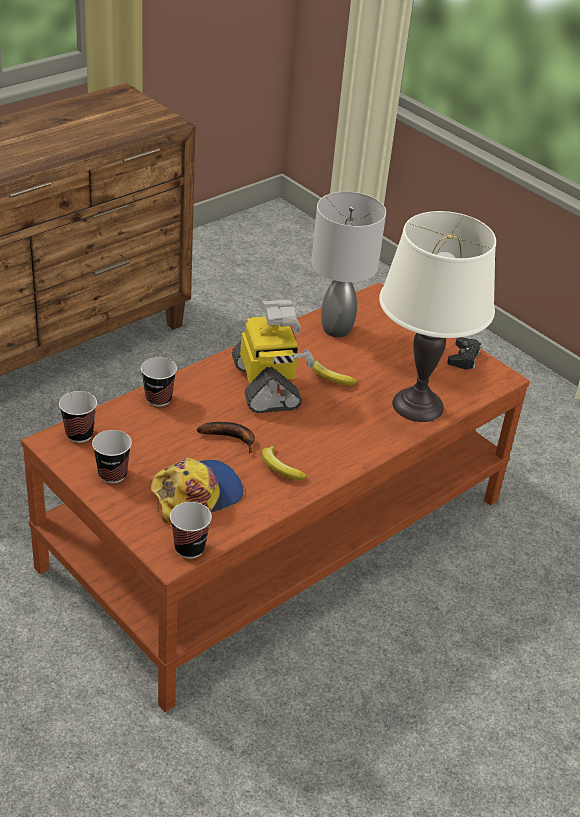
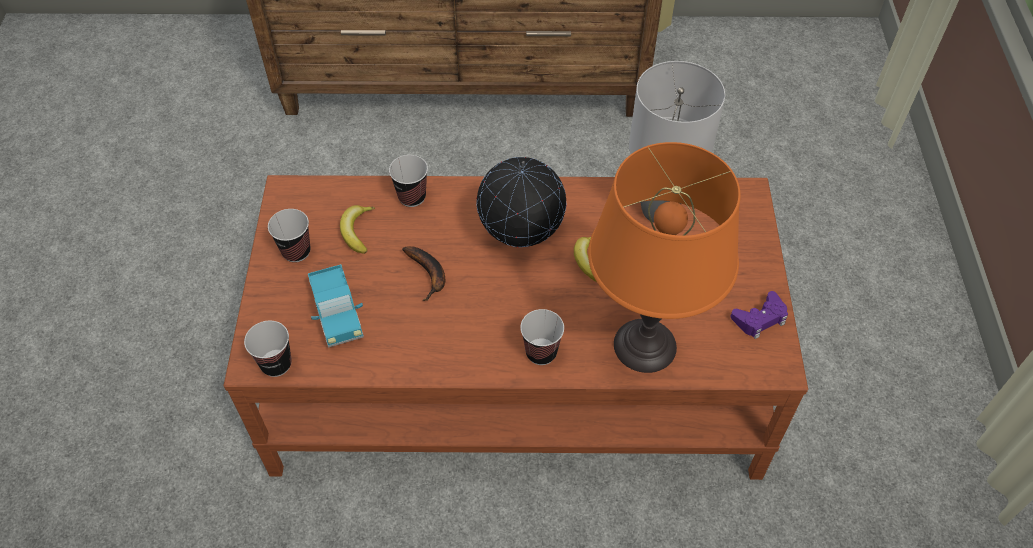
camera: 45 degrees right, 15 degrees up
(79, 434) = (313, 196): cup -> cup (541, 352)
(196, 495) = (337, 314): cap -> toy truck
(267, 386) = (521, 237): toy robot -> globe
(280, 468) = (436, 333): banana -> banana (357, 231)
(417, 405) = (644, 345): white table lamp -> orange table lamp
(464, 358) = (759, 319): black game controller -> purple game controller

